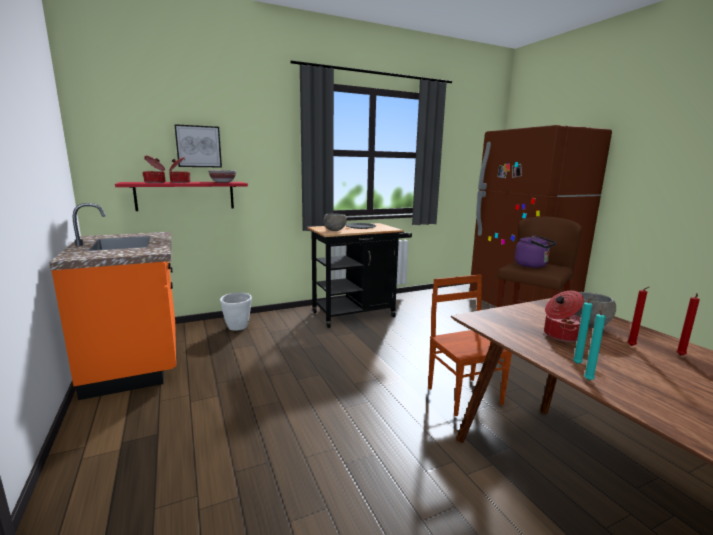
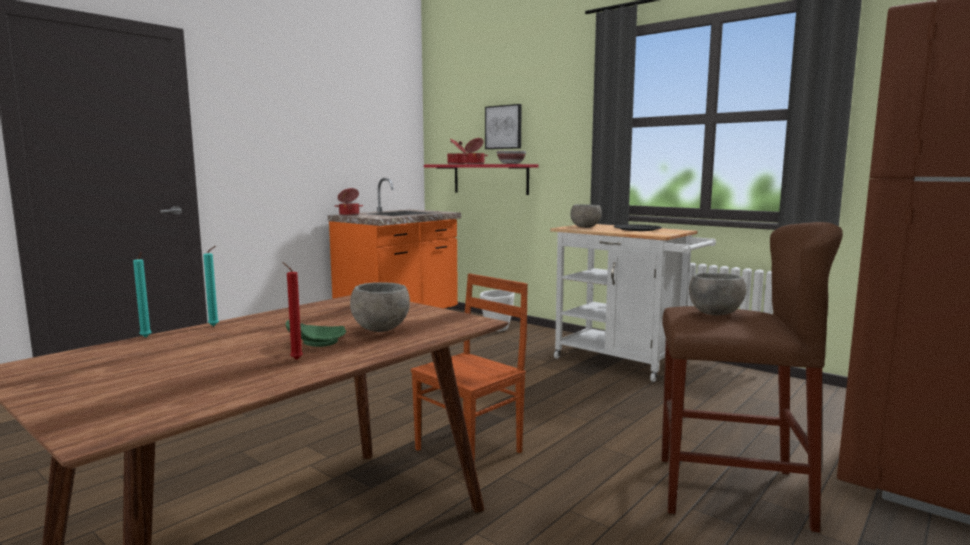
camera: 65 degrees right, 5 degrees down
(358, 313) = (625, 363): black cart -> white cart
(532, 265) = (714, 313): purple kettle -> grey bowl
(560, 335) = (332, 320): cooking pot -> cooking pot (349, 214)
(578, 363) = (252, 324): turquoise candle -> turquoise candle (146, 337)
(632, 346) = (316, 343): red candle -> green plate

